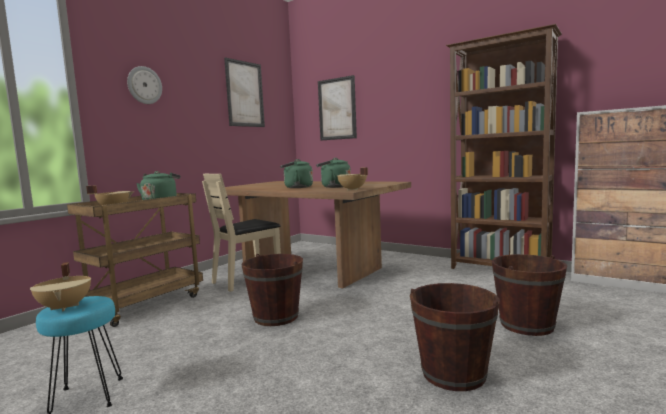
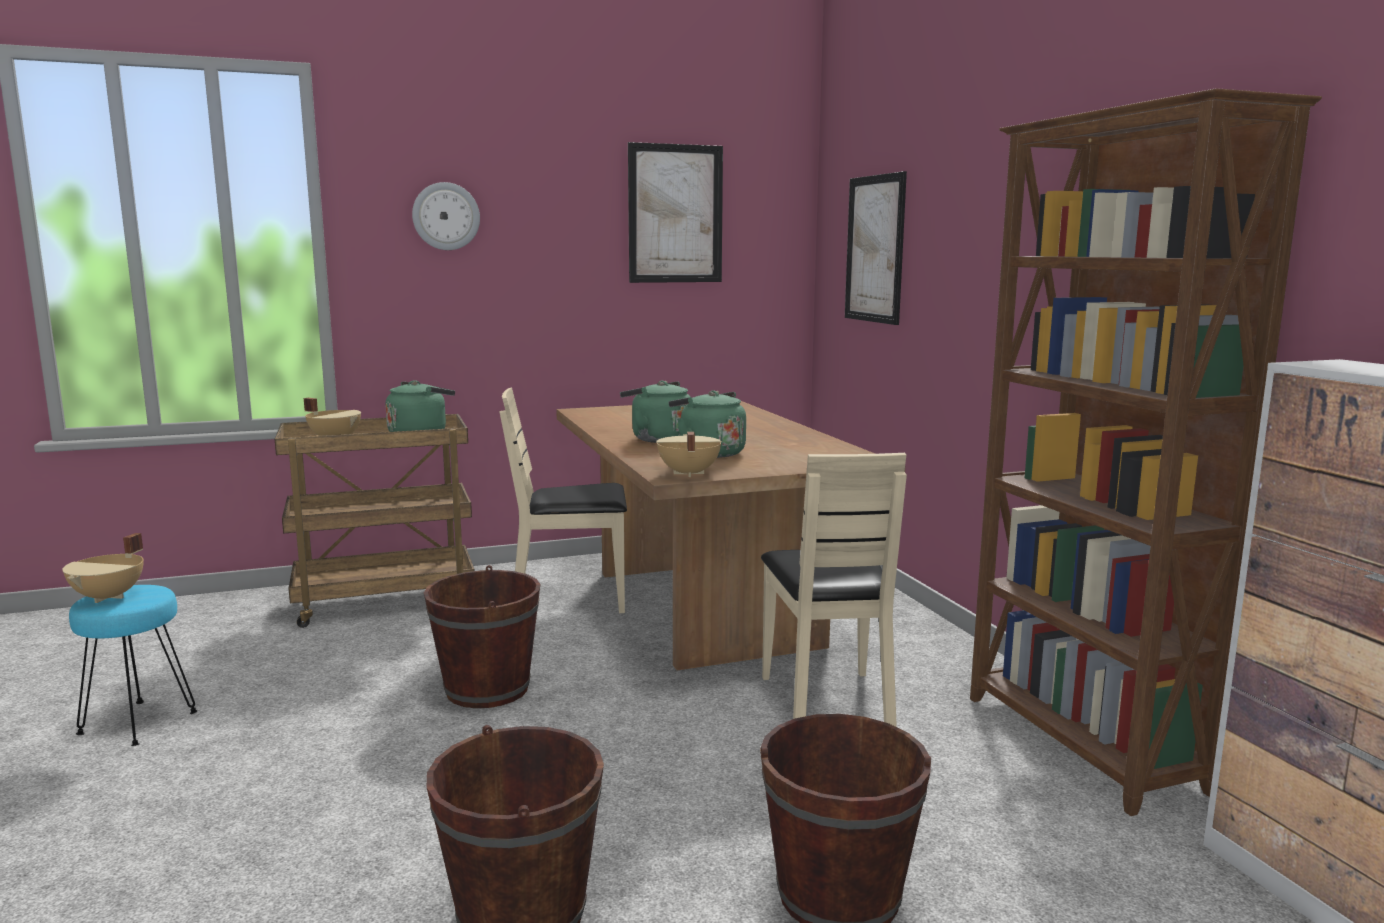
camera: 35 degrees right, 5 degrees up
(415, 282) = (827, 704): none -> beige chair

